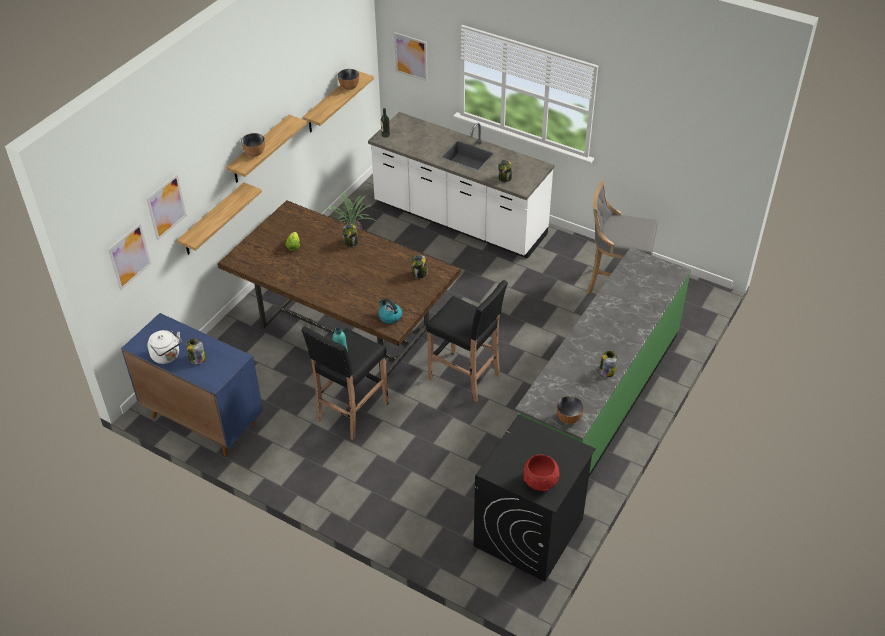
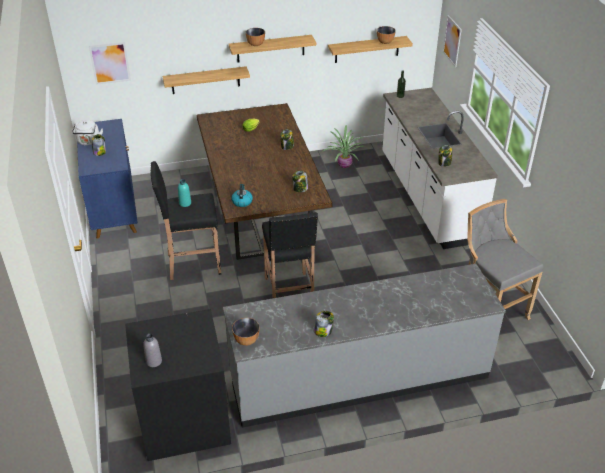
camera: 45 degrees right, 5 degrees down
(166, 207) = (155, 43): picture -> none
(540, 482) = (154, 361): red bowl -> grey bottle
(599, 401) = (359, 376): green counter -> grey counter

